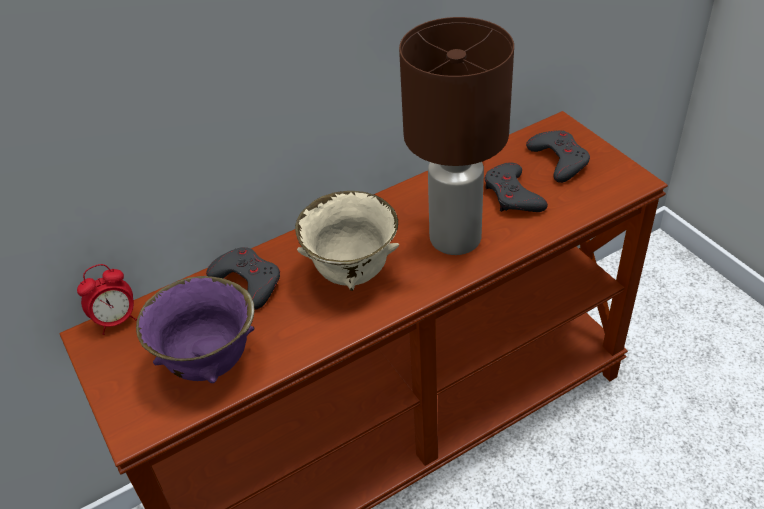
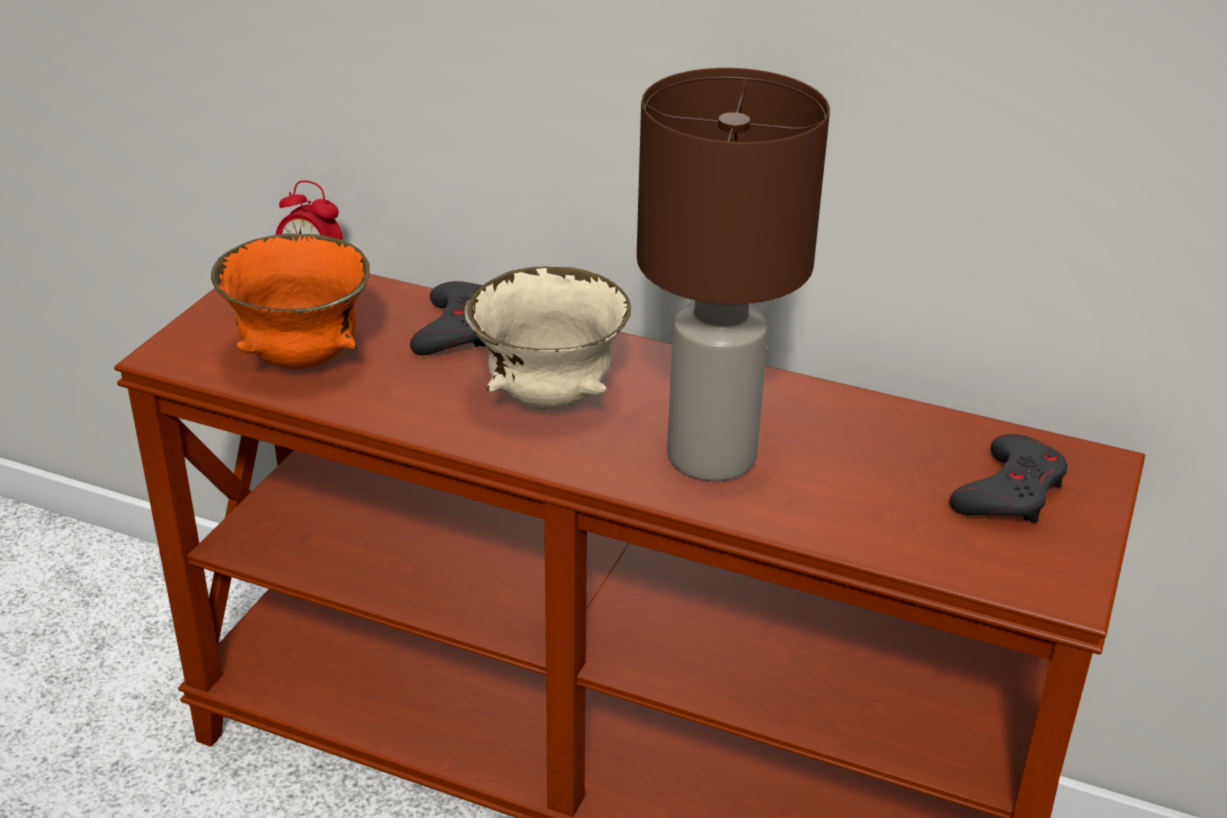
camera: 50 degrees right, 10 degrees down
(210, 365) = (301, 361): purple bowl -> orange bowl
(512, 195) = (867, 475): grey game controller -> none

